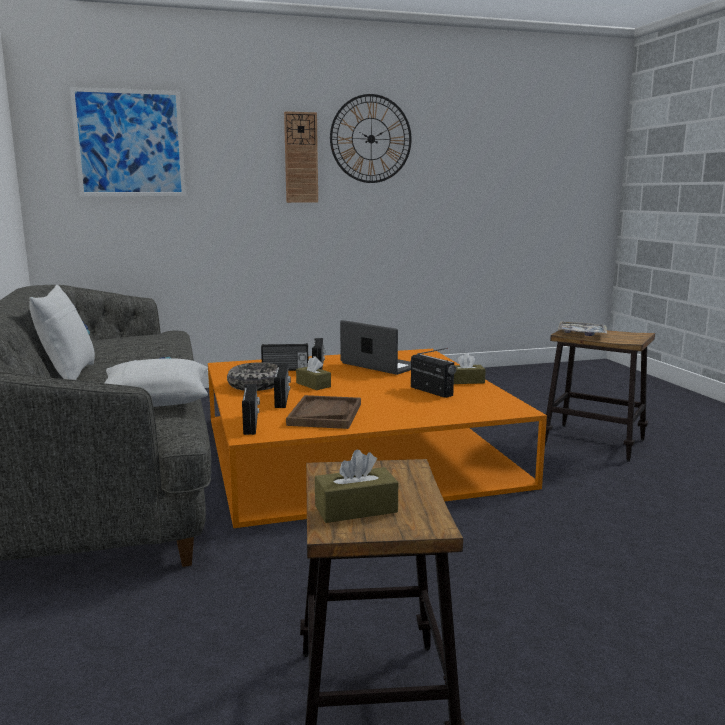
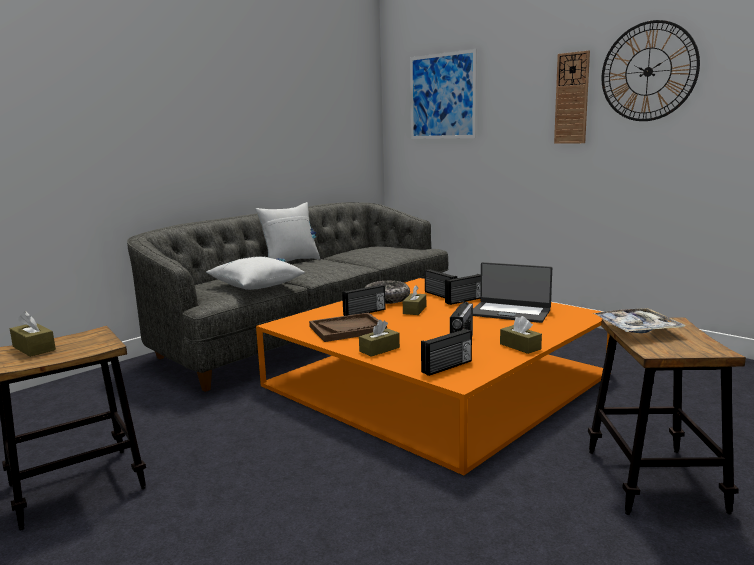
camera: 60 degrees right, 0 degrees up
(252, 424) = (301, 319): radio -> radio (447, 367)
(380, 365) = (510, 312): laptop -> laptop turned 105 degrees clockwise
(406, 416) = (379, 349): none -> brown tissue box

